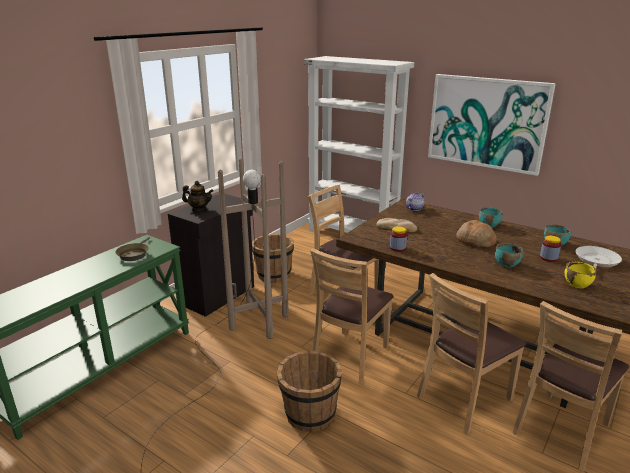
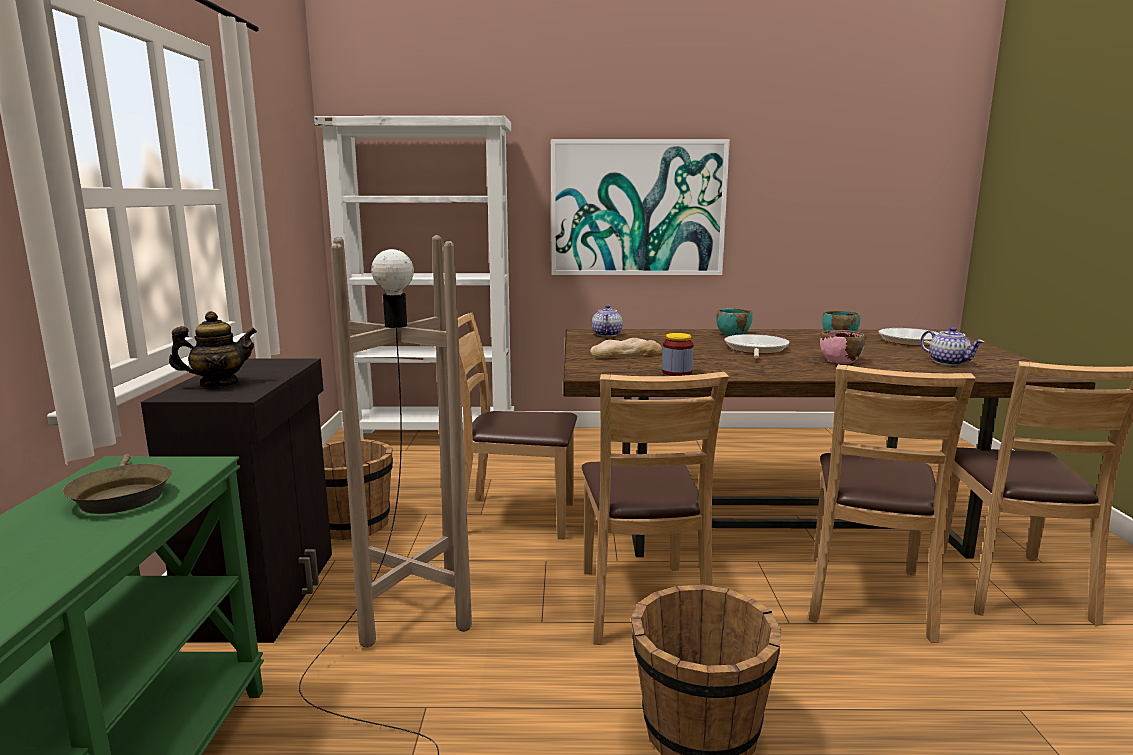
camera: 35 degrees left, 10 degrees down
(475, 241) = (755, 349): bread -> frying pan
(506, 264) = (840, 361): turquoise bowl -> pink bowl
(548, 258) = (865, 348): jar -> none
(577, 284) = (949, 362): yellow bowl -> teapot

